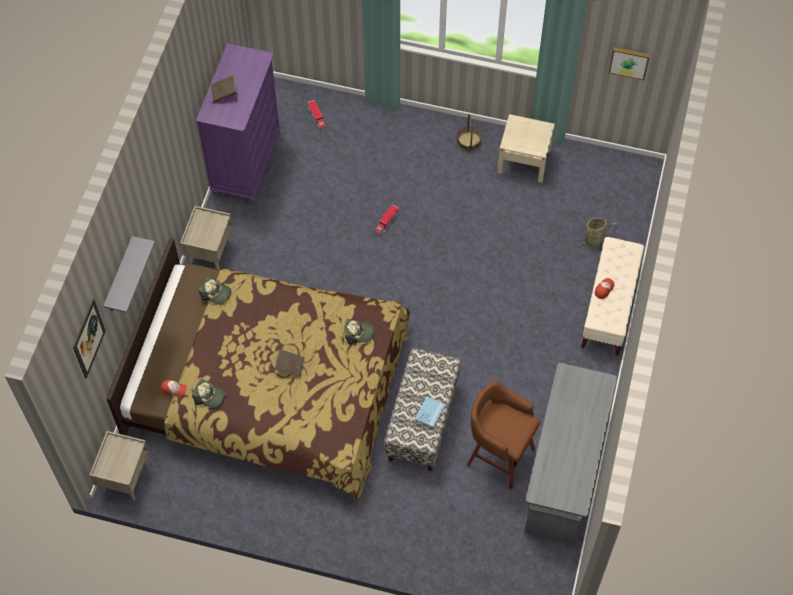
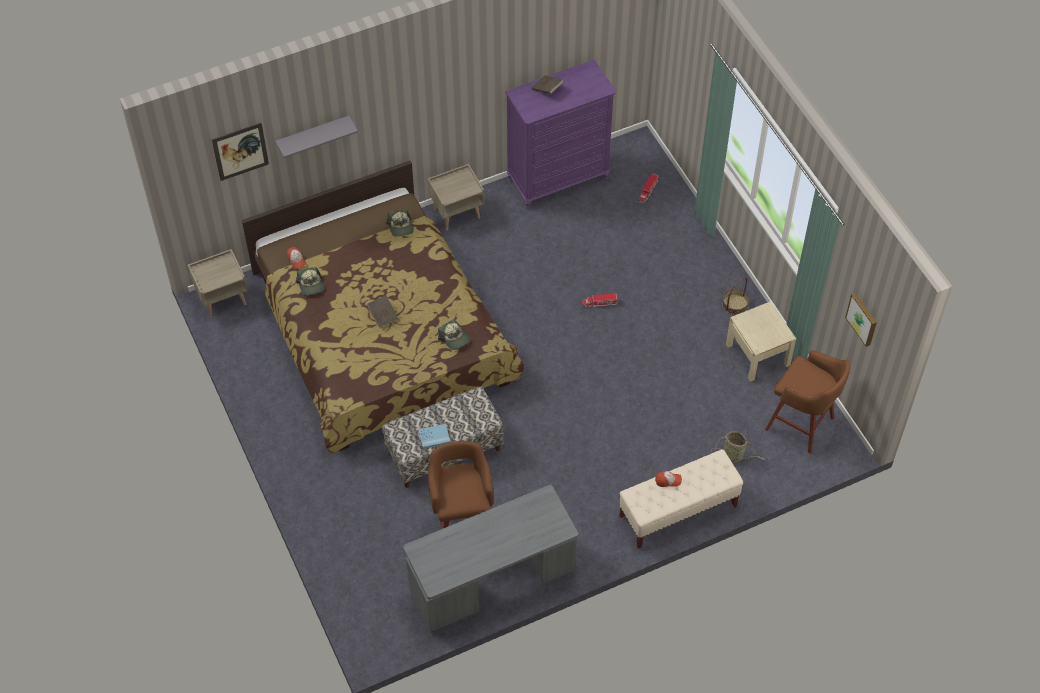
camera: 50 degrees right, 5 degrees down
(605, 180) = (801, 425): none -> brown stool

